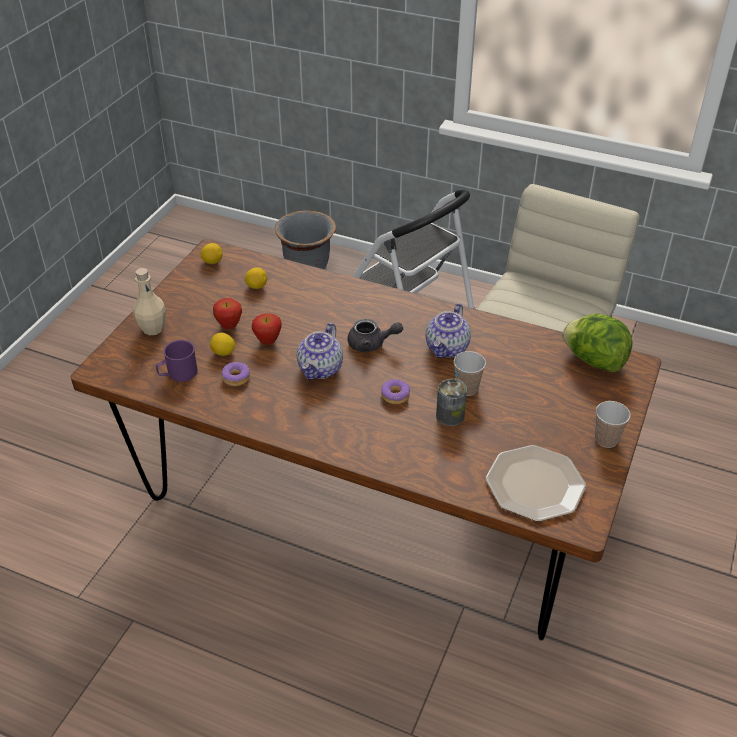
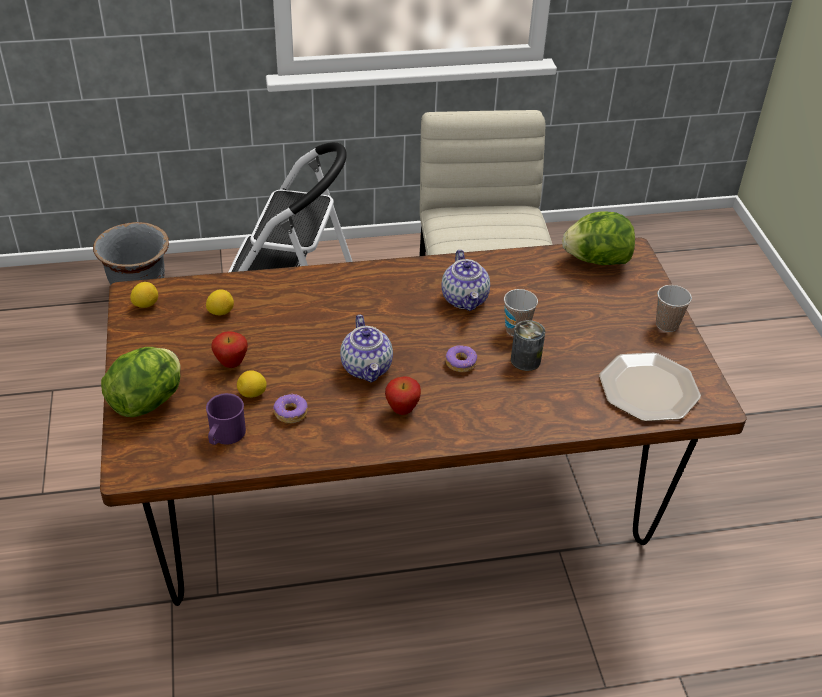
camera: 35 degrees left, 0 degrees up
(153, 329) = (148, 401): beige bottle -> lettuce
(268, 341) = (288, 363): apple -> apple (402, 410)
(371, 344) = (392, 324): grey teapot -> none

